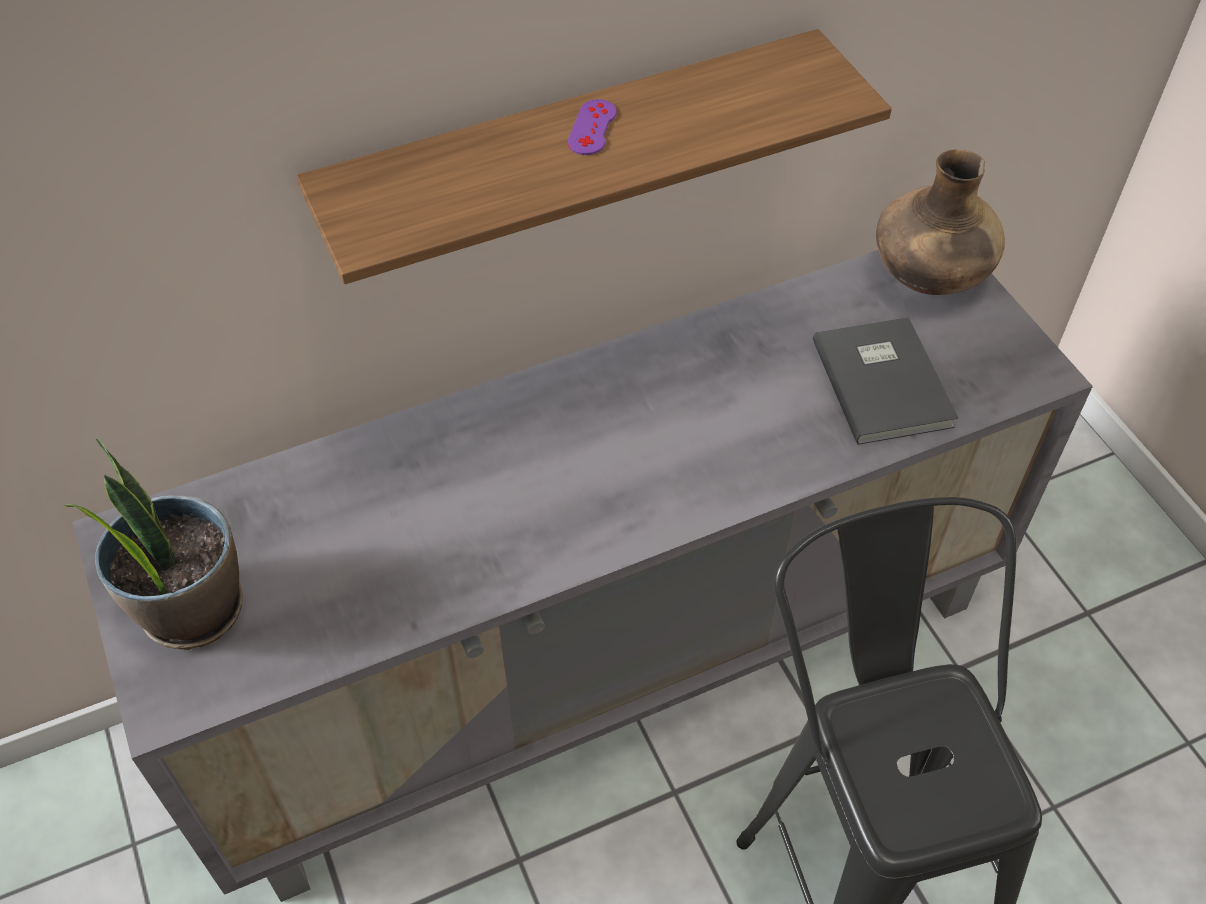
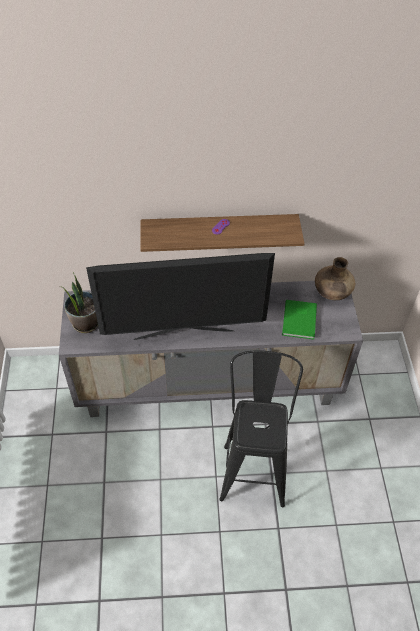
camera: 20 degrees right, 0 degrees up
(548, 538) = (184, 333): none -> television
(884, 381) = (300, 320): grey book -> green book

